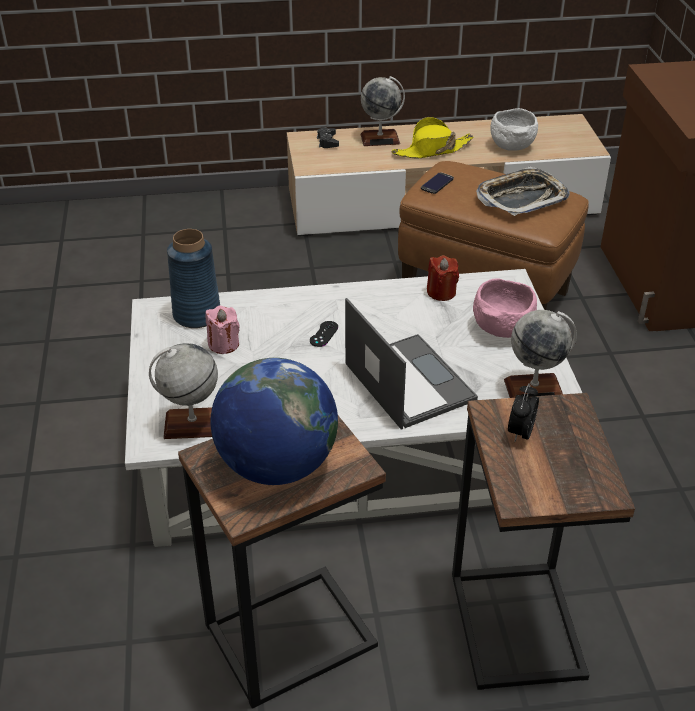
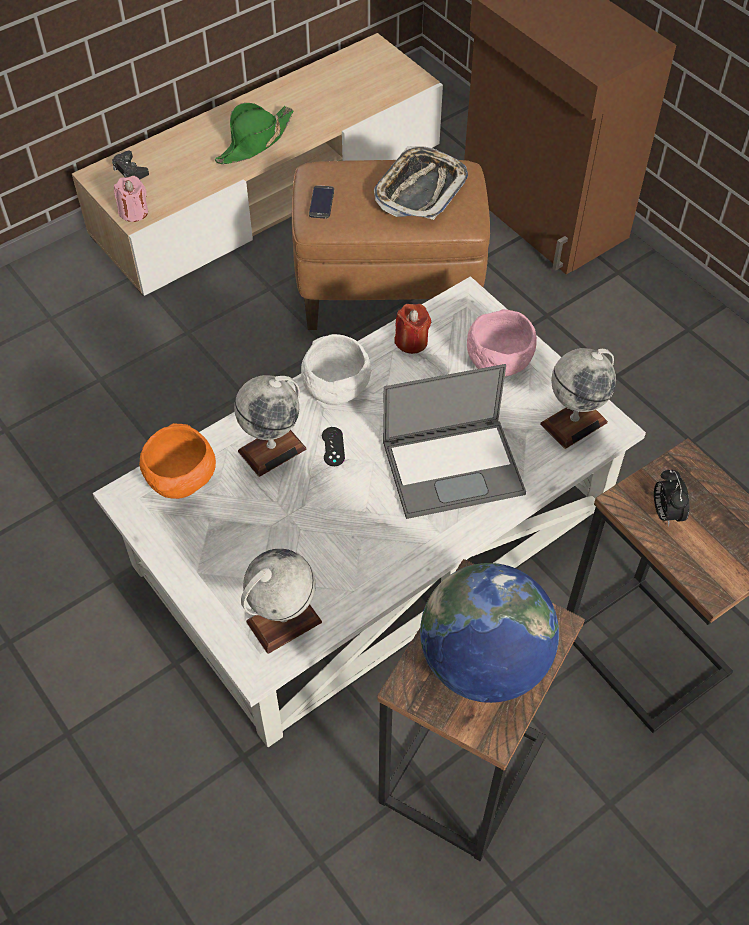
camera: 30 degrees left, 15 degrees up
(197, 315) = (182, 482): blue vase -> orange bowl
(223, 344) = (240, 507): pink candle -> pink candle (134, 212)
(380, 139) = (187, 145): globe -> globe (272, 449)
(408, 381) = (454, 467): laptop -> laptop turned 135 degrees clockwise
(432, 150) = (255, 141): yellow hat -> green hat
(511, 146) = (335, 105): white bowl -> white bowl (335, 388)

